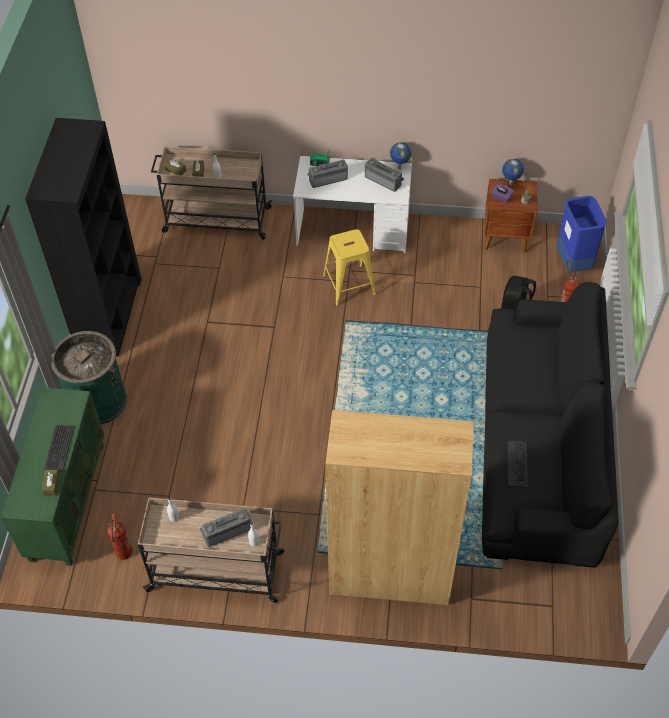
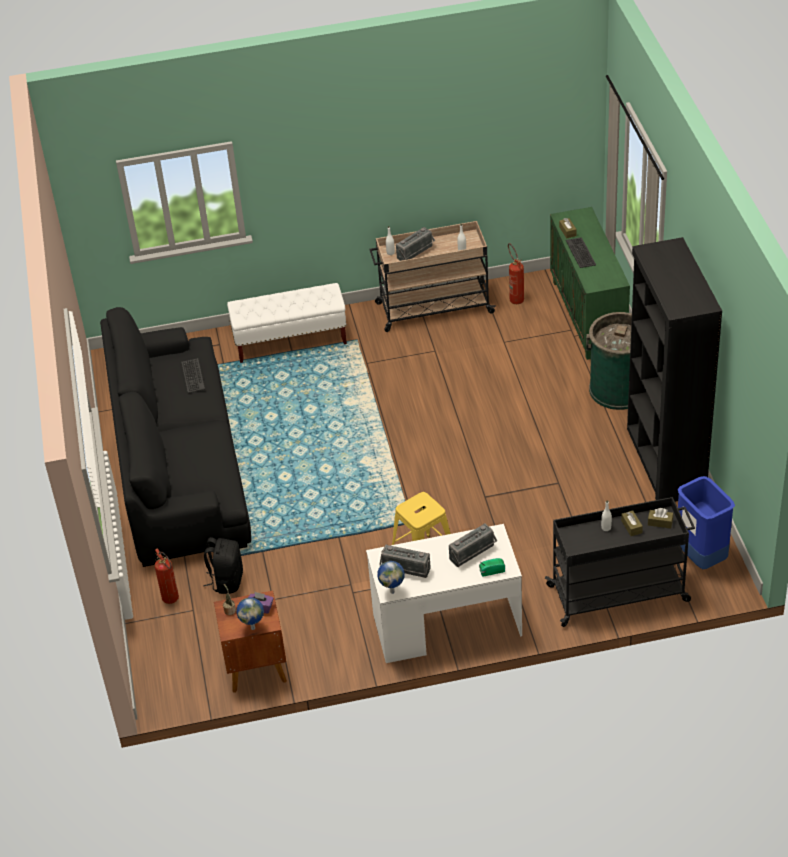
camera: 165 degrees right, 10 degrees down
(215, 220) = (619, 593): beige cart -> black cart
(389, 575) = (290, 341): brown bookcase -> white bench
(573, 262) = (167, 659): blue trash can -> blue trash can (700, 557)

